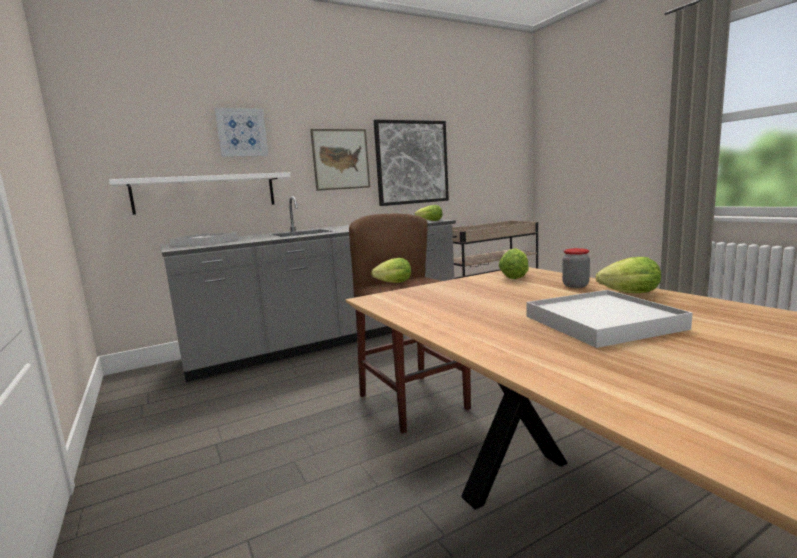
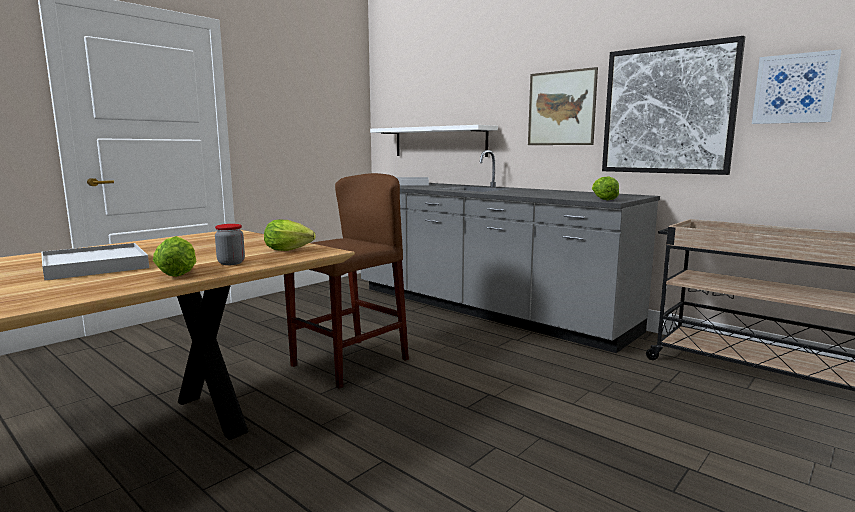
camera: 70 degrees right, 0 degrees up
(242, 132) = (470, 84): picture -> picture (794, 89)
(391, 283) = (345, 240): lettuce -> none

